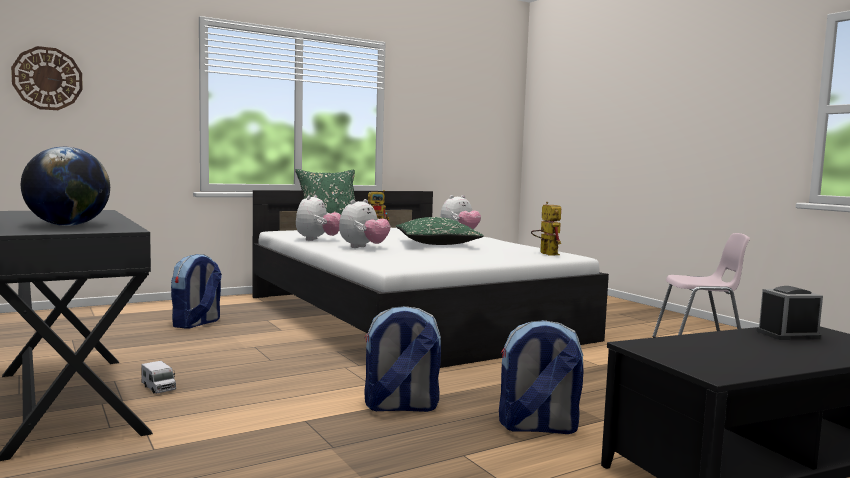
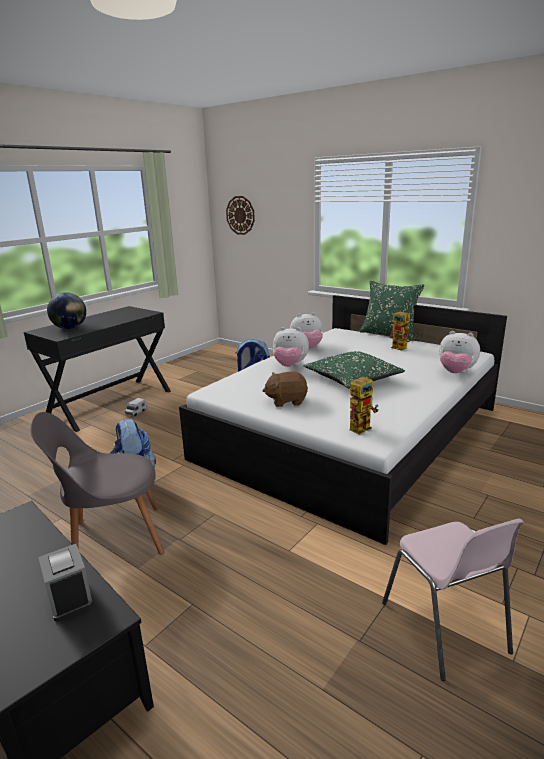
camera: 70 degrees right, 15 degrees up
(462, 257) = (286, 401): none -> brown plush toy
(537, 427) = (113, 538): backpack -> grey chair

